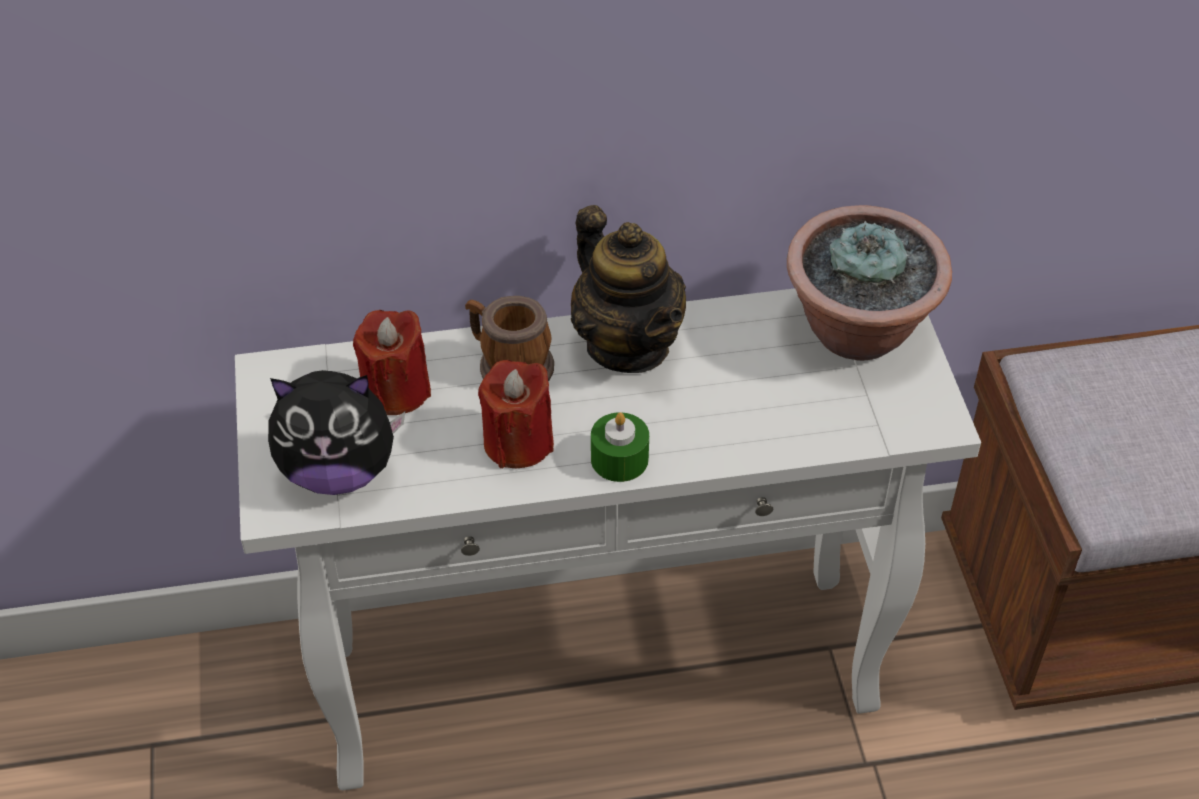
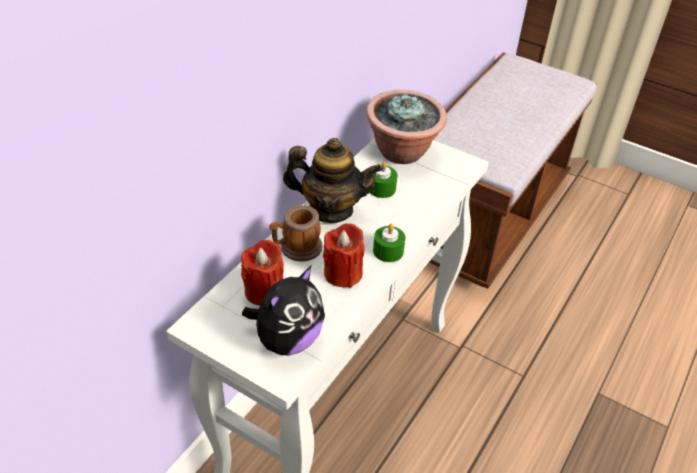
camera: 50 degrees left, 5 degrees down
(743, 365) = (381, 188): none -> green candle

